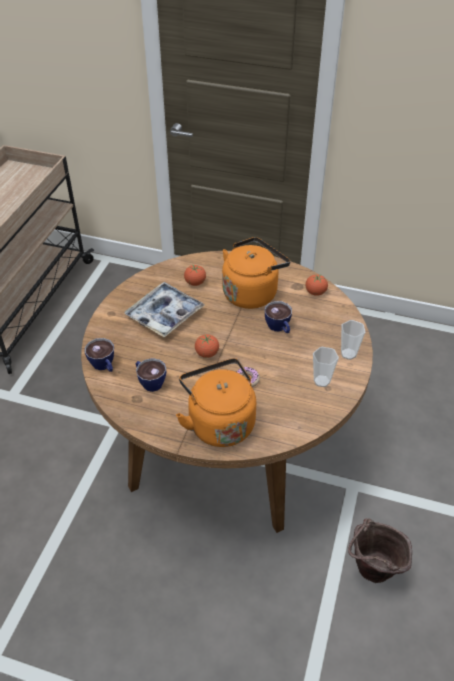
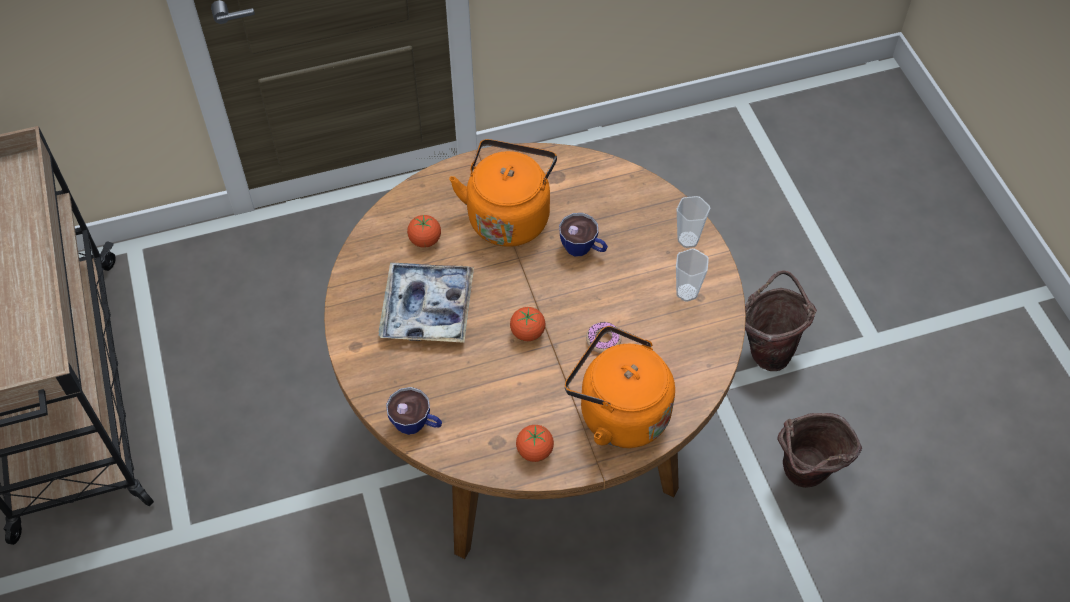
camera: 35 degrees left, 10 degrees up
(149, 382) = (492, 411): cup -> none
(315, 292) = (585, 174): tomato -> tomato (534, 451)
(406, 484) = (768, 349): none -> brown bucket

